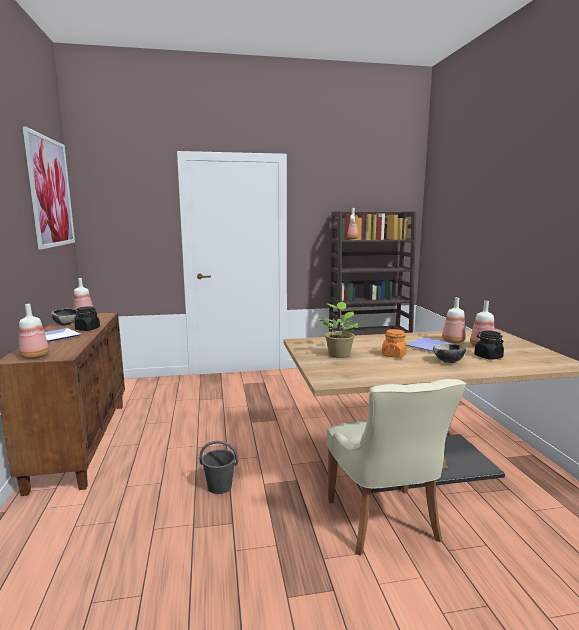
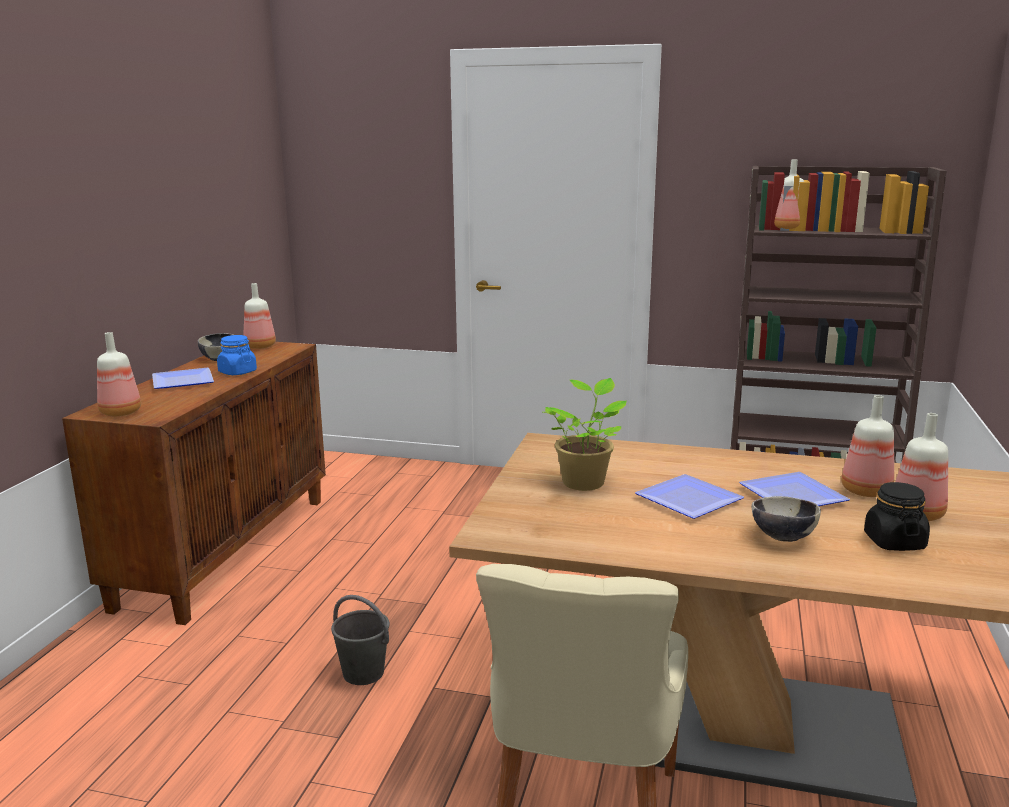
camera: 25 degrees right, 5 degrees up
(51, 192) = (227, 137): picture -> none
(87, 329) = (237, 372): black jar -> blue jar
(394, 355) = (689, 502): orange jar -> plate

